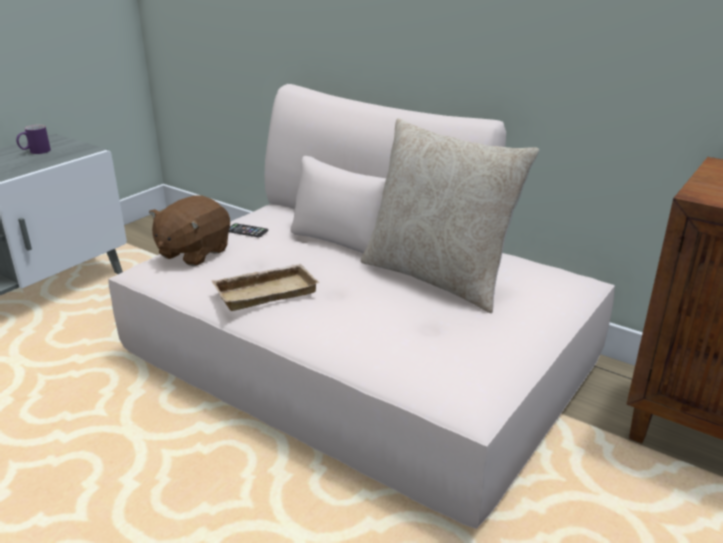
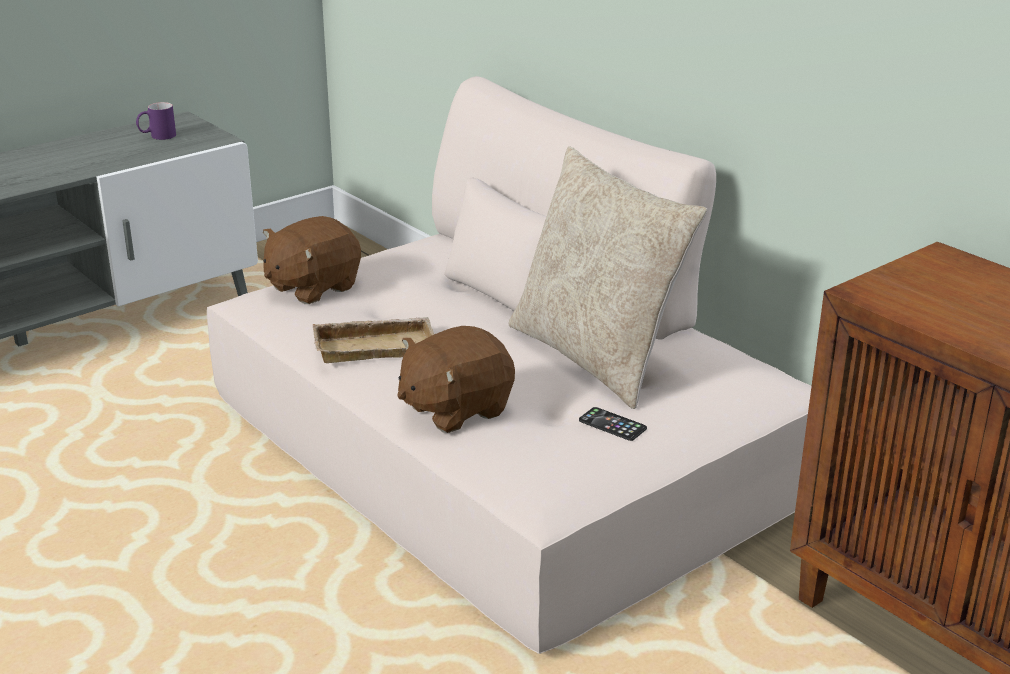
camera: 15 degrees right, 0 degrees up
(247, 231) = (388, 267): phone -> phone (612, 425)
(355, 334) = (455, 409): none -> brown plush toy

